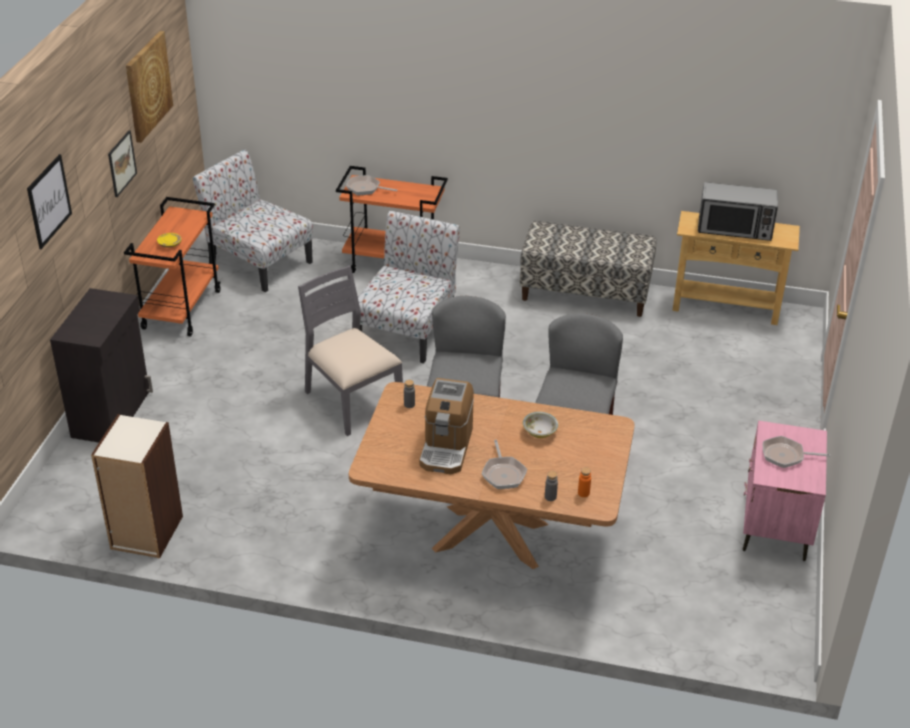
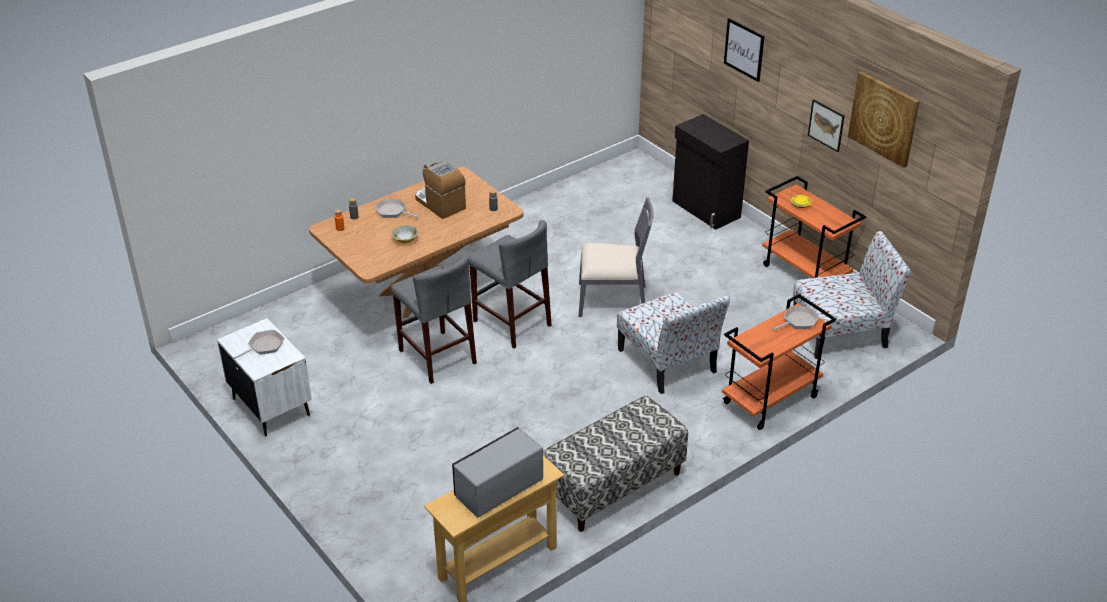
camera: 130 degrees right, 0 degrees up
(146, 533) = (580, 186): bookcase -> none
(775, 527) = (271, 406): pink nightstand -> white nightstand

